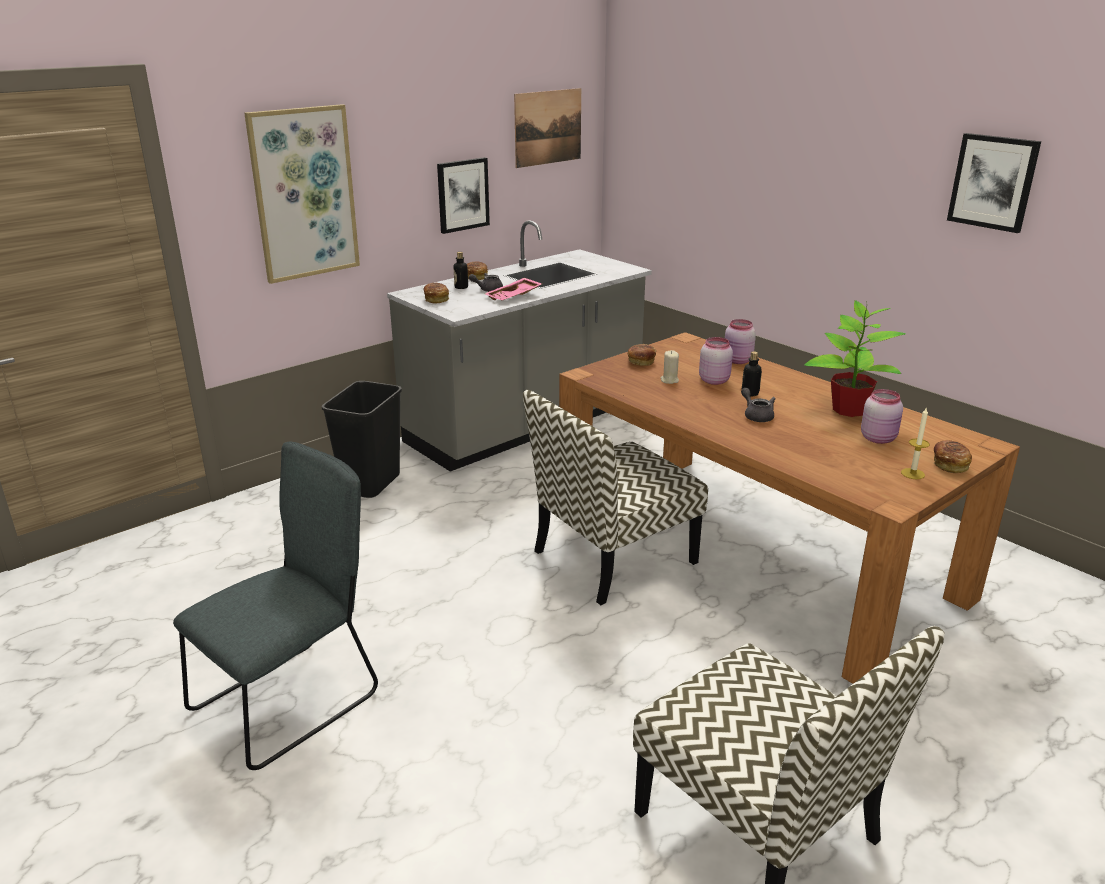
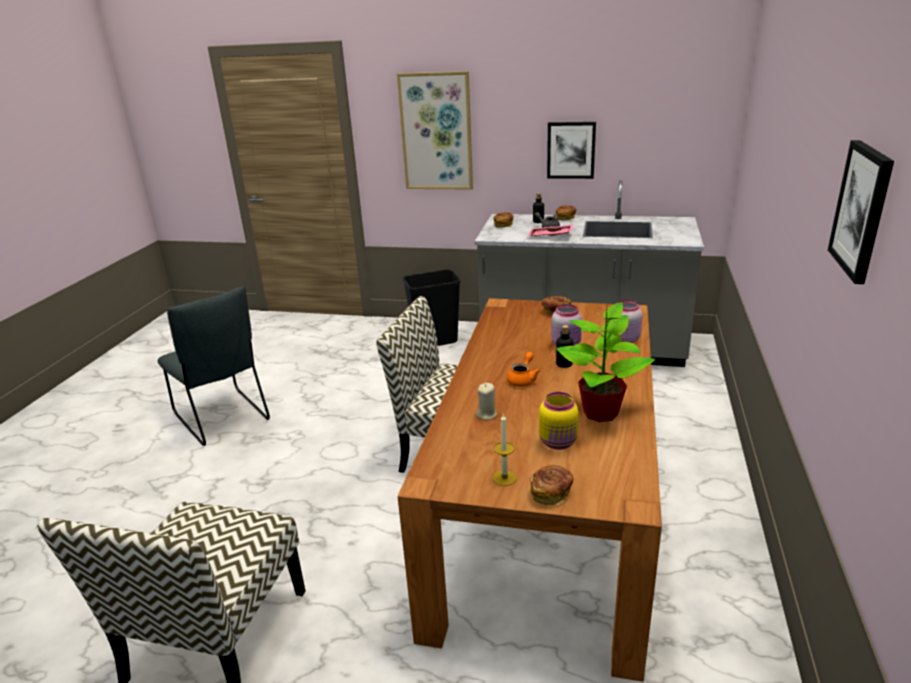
camera: 55 degrees right, 0 degrees up
(293, 698) = (223, 419): grey chair -> grey chair turned 45 degrees clockwise
(548, 127) = (671, 101): picture -> none
(669, 380) = (538, 331): beige candle -> beige candle (486, 414)
(756, 416) = (523, 379): grey teapot -> orange teapot
(879, 438) = (559, 442): pink jar -> yellow jar

